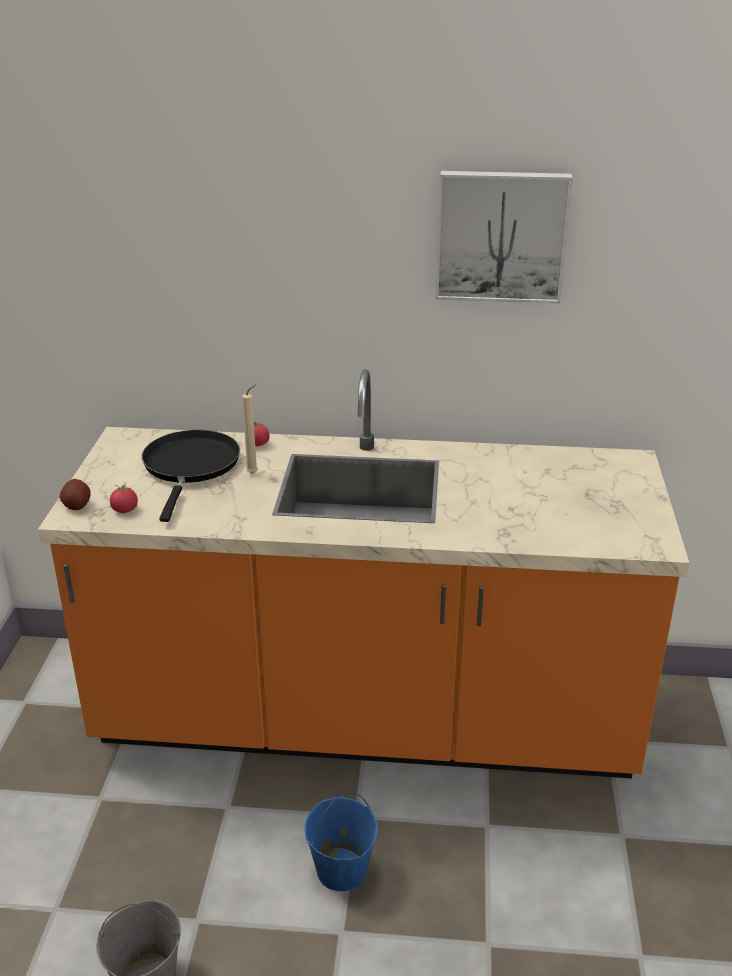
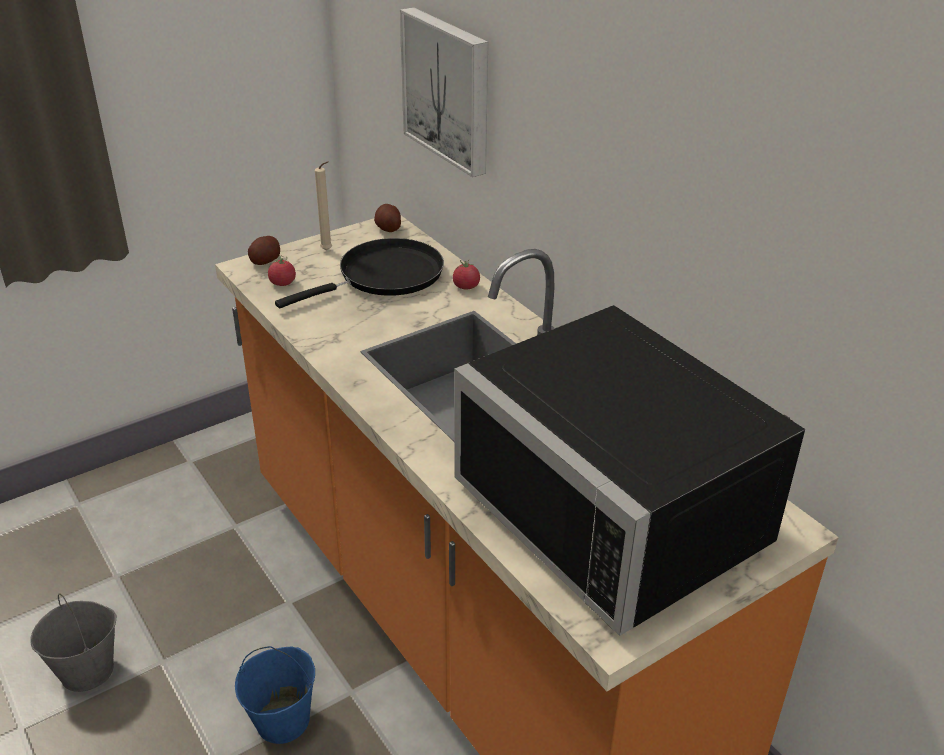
camera: 50 degrees right, 5 degrees up
(125, 439) = (388, 228): none -> potato
(254, 473) = (415, 309): beige candle -> beige candle (328, 250)
(501, 236) = (714, 145): picture -> picture (449, 89)
(563, 495) = (627, 507): none -> black microwave

